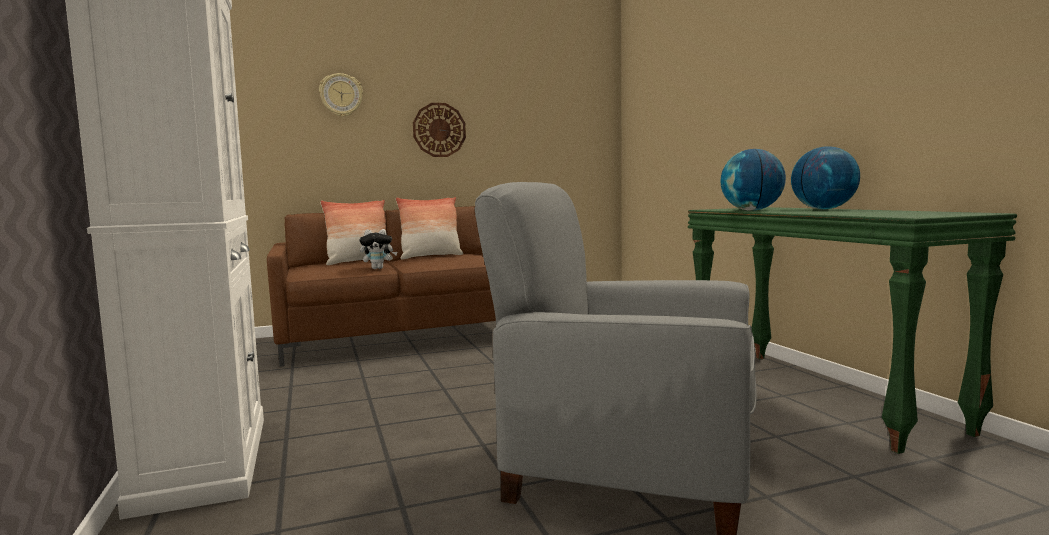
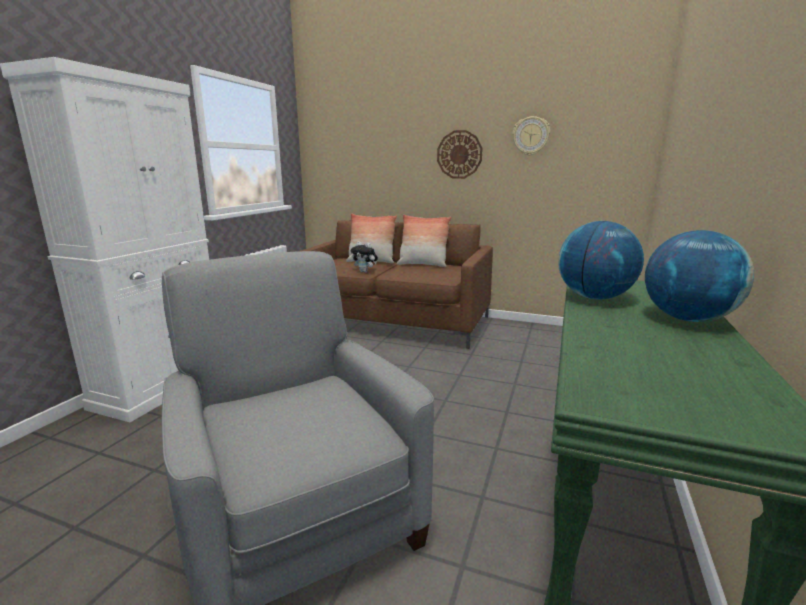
camera: 40 degrees right, 10 degrees up
(341, 95) = (385, 128): wall clock -> wall clock (531, 136)

